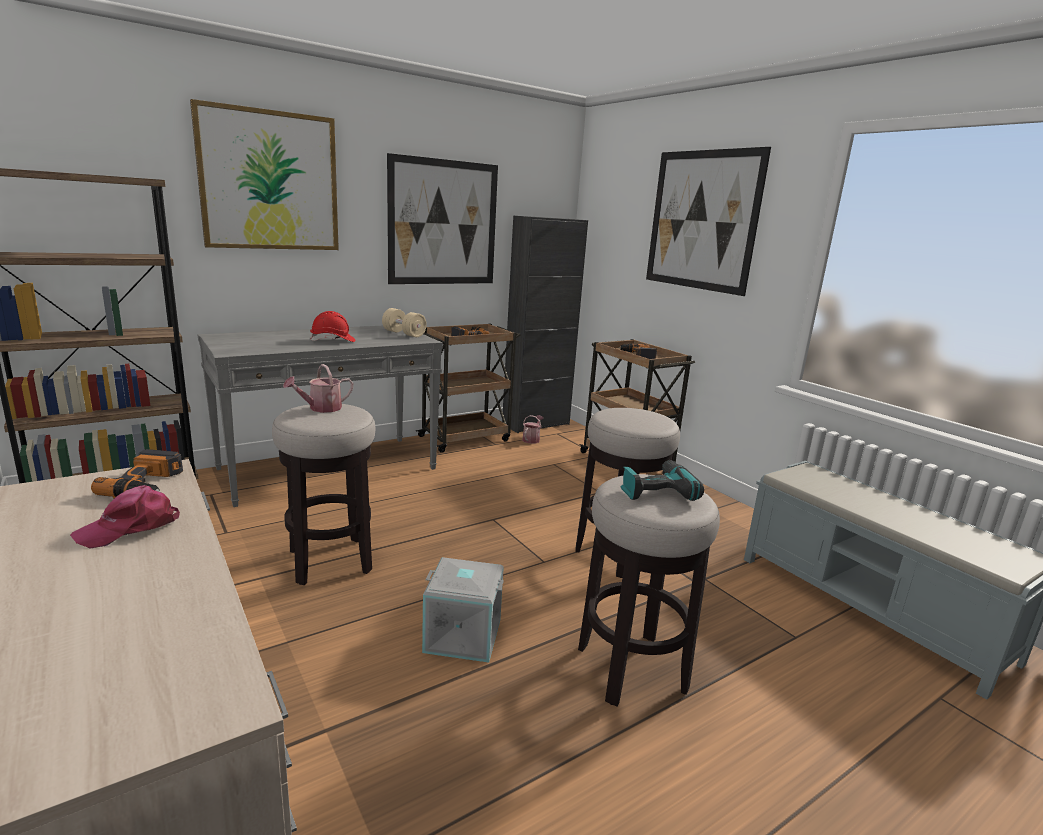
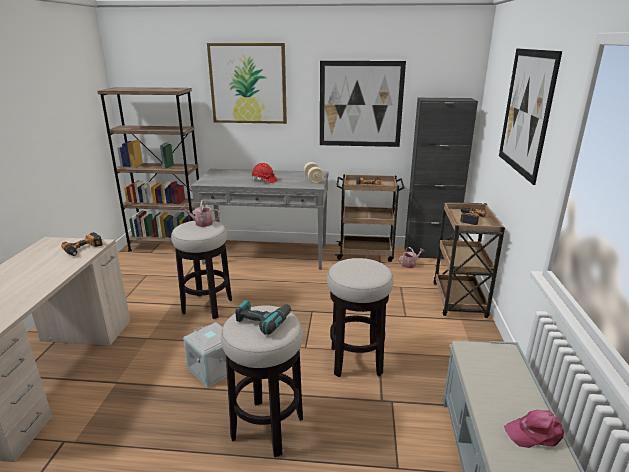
camera: 40 degrees right, 5 degrees up
(130, 527) = (52, 266): pink cap -> pink cap (535, 433)

